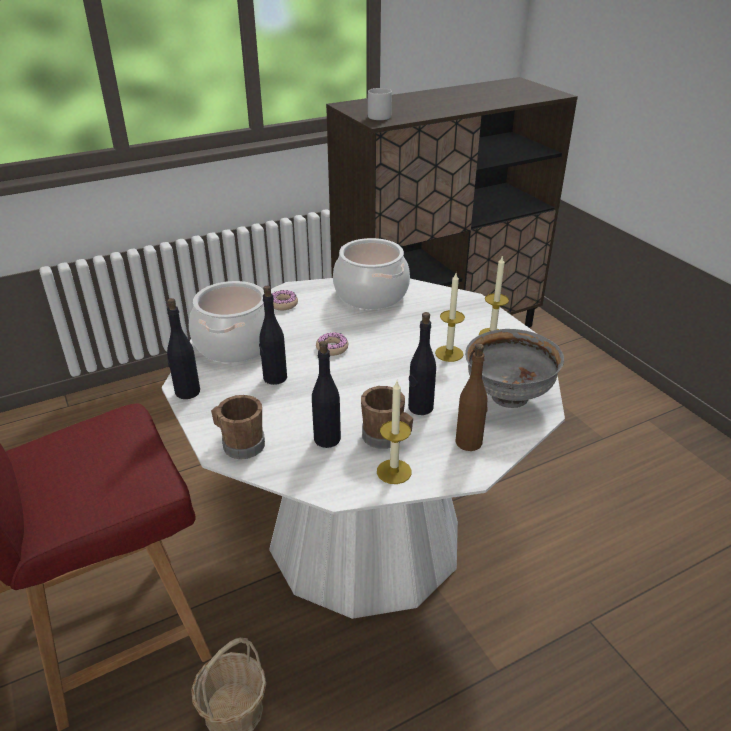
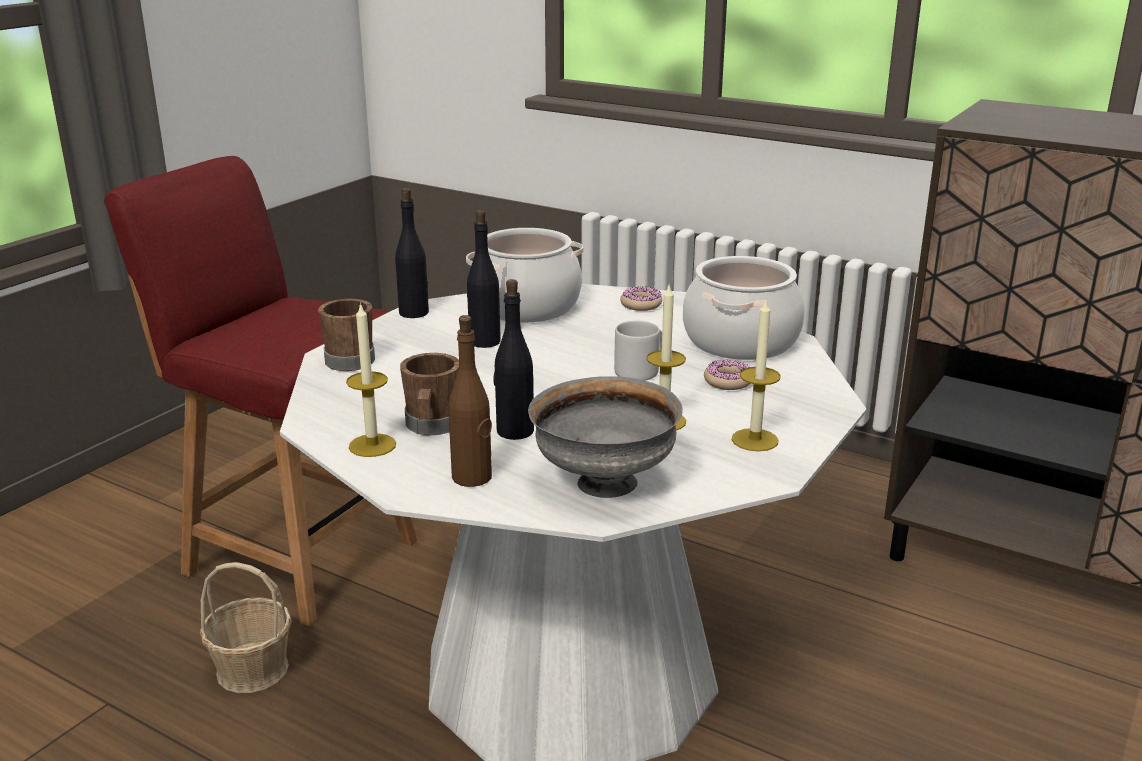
camera: 60 degrees right, 10 degrees down
(327, 439) = (399, 396): black bottle -> none
(332, 348) = (581, 353): donut -> donut (728, 381)
(378, 116) = (996, 122): grey mug -> grey mug (640, 371)

